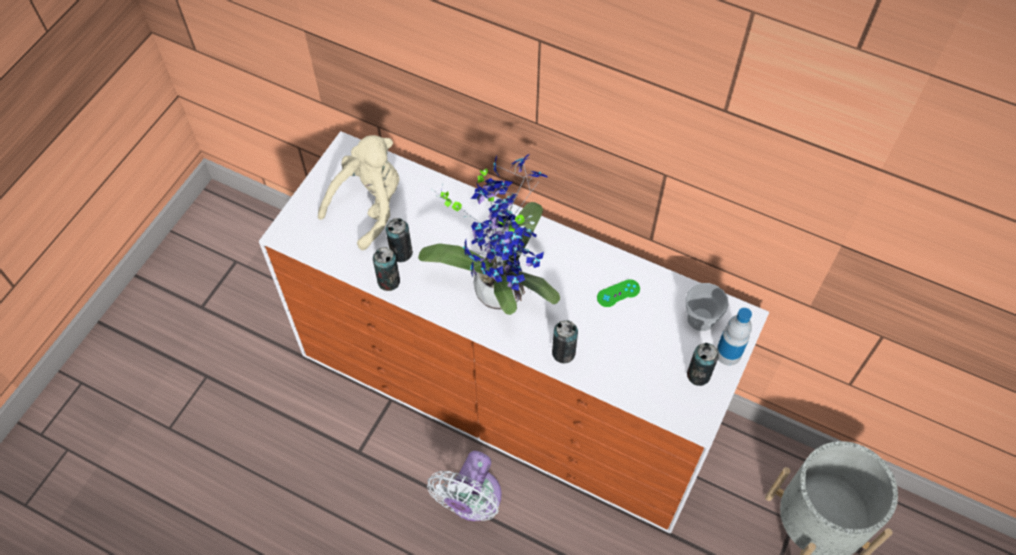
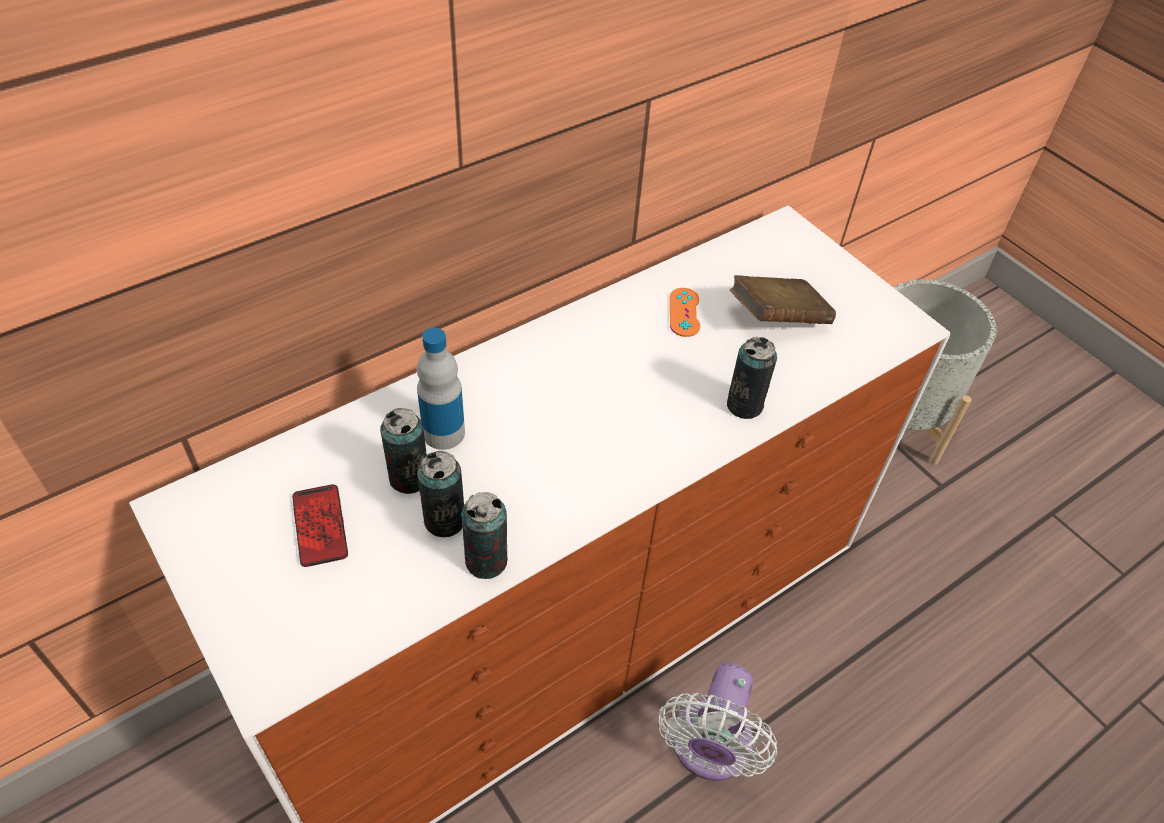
camera: 65 degrees left, 10 degrees down
(369, 206) = (320, 526): beige plush toy -> phone
(472, 501) = (708, 749): white fan -> white fan turned 60 degrees clockwise
(500, 285) = (590, 425): potted plant -> none
(618, 293) = (684, 312): green game controller -> orange game controller
(649, 344) = (777, 318): none -> brown book
(698, 375) = (845, 296): can -> can (409, 478)
(701, 318) = (766, 259): cup -> none
(728, 353) = (828, 259): bottle -> bottle (443, 433)

